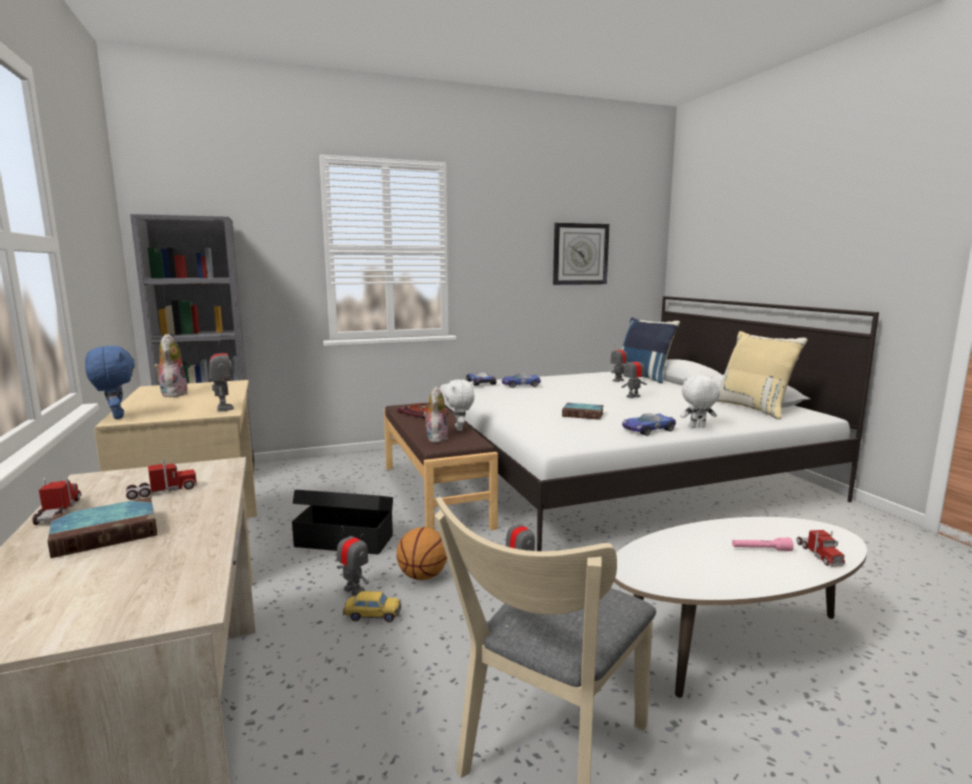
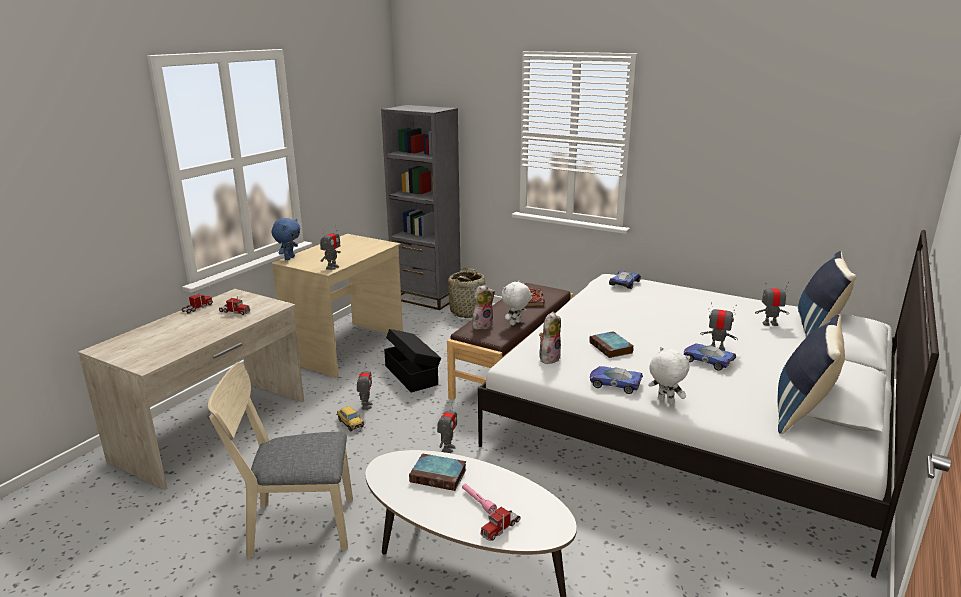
camera: 50 degrees right, 10 degrees up
(108, 533) = (188, 325): book -> book (439, 476)
(173, 394) = (342, 246): plush toy -> plush toy (549, 357)
(290, 472) = (468, 312): none -> basket
(422, 576) = (406, 417): basketball -> none
(520, 385) = (648, 297): toy car -> toy car (707, 360)
(580, 254) = (795, 160): wall clock -> none
(754, 408) = (802, 412): beige pillow -> blue pillow

